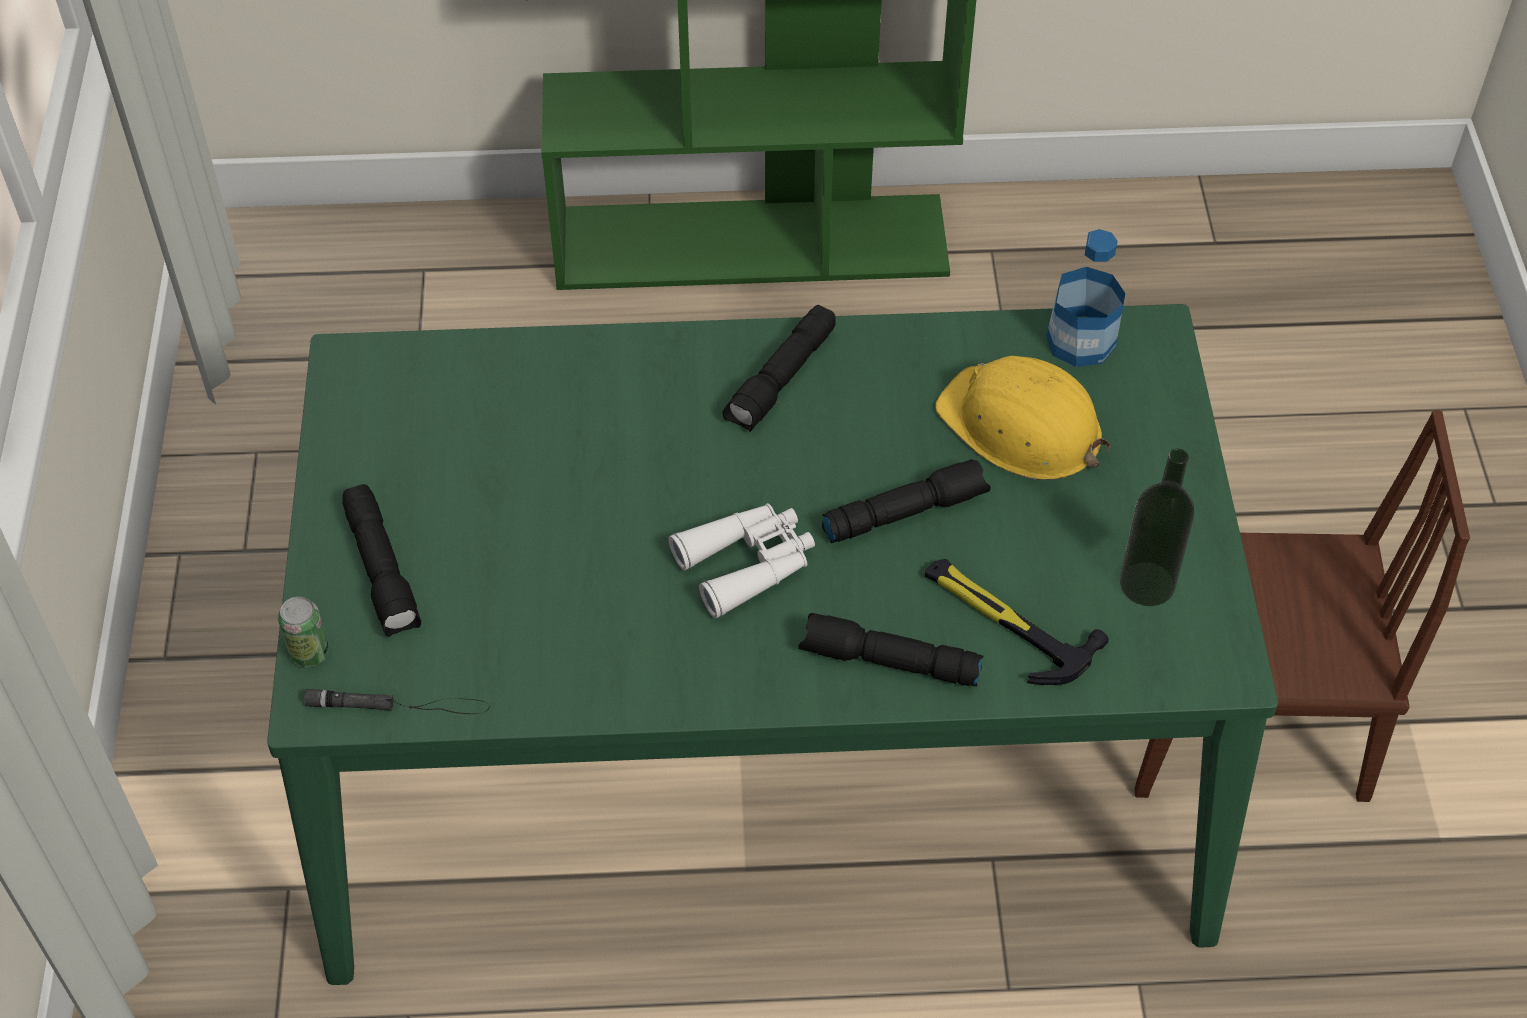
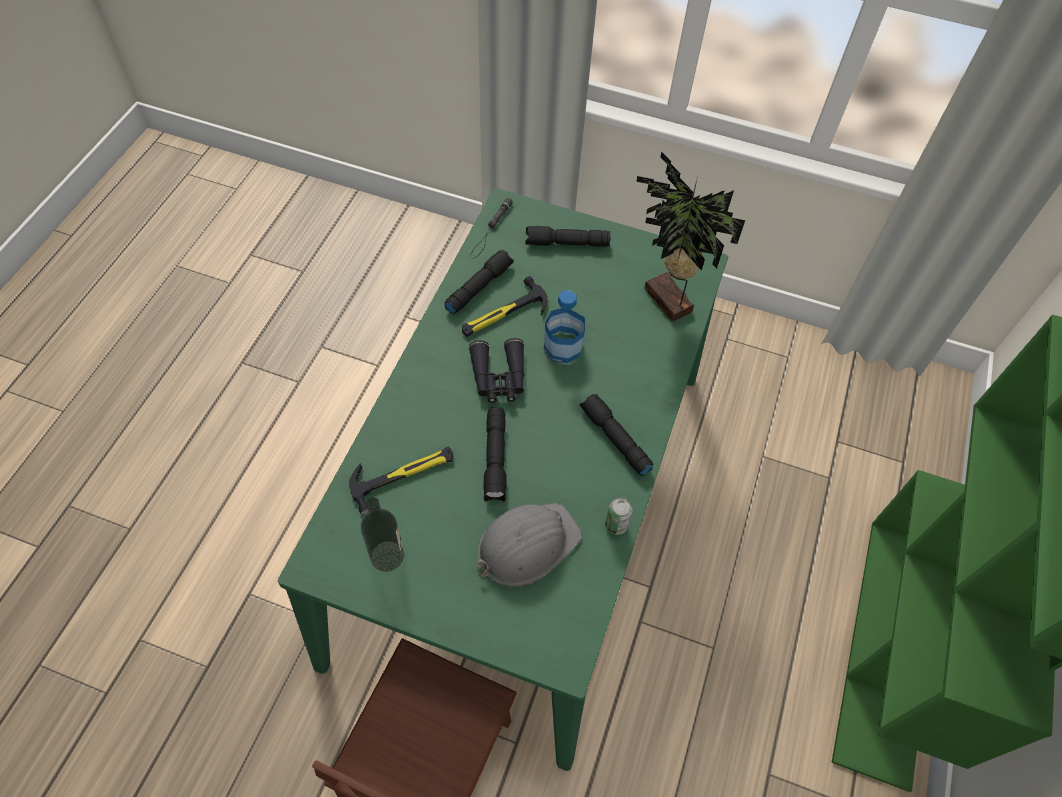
camera: 110 degrees right, 5 degrees up
(309, 653) = (534, 210): can -> can (616, 525)
(467, 389) = (665, 303): none -> potted plant
(604, 607) = (504, 314): none -> hammer
(747, 564) = (499, 378): white binoculars -> black binoculars
(888, 662) = (409, 413): black flashlight -> black flashlight (478, 287)
(1021, 427) = (526, 544): yellow hard hat -> grey hard hat
(1080, 341) = (578, 612): bottle -> bottle (563, 347)

